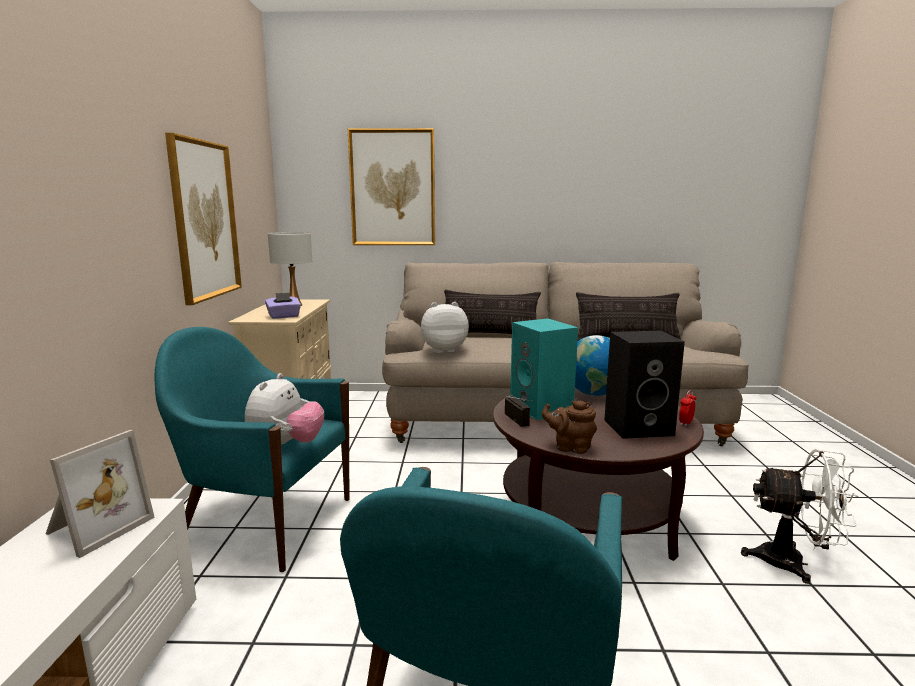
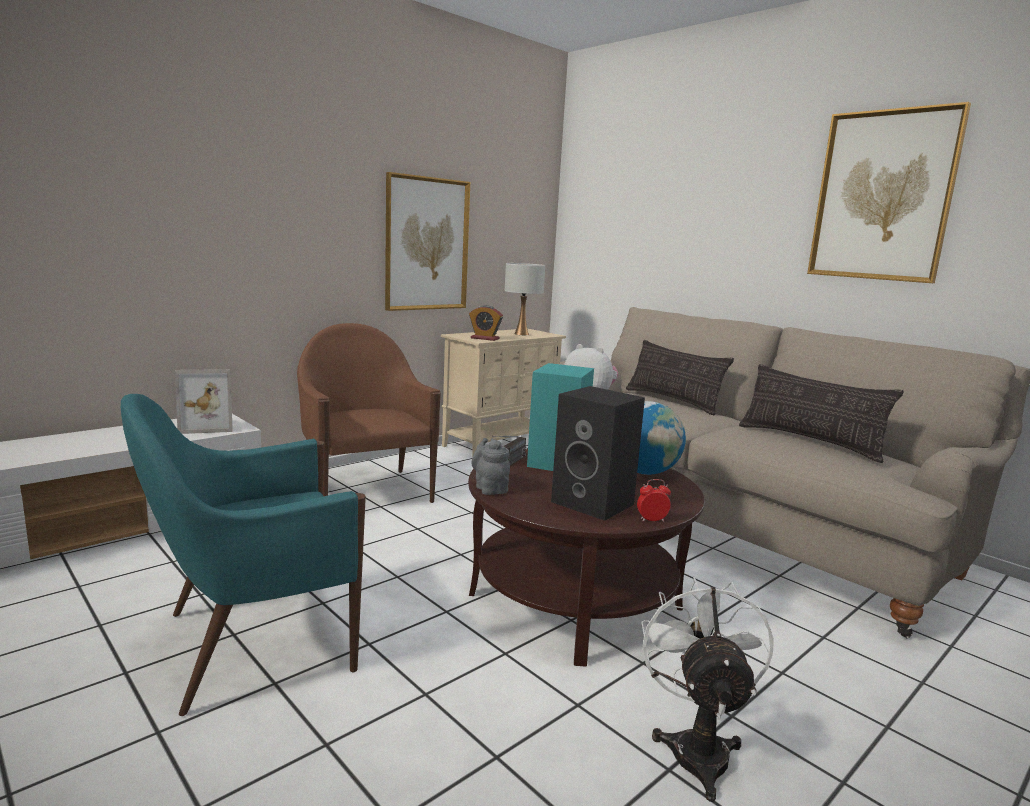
camera: 45 degrees right, 0 degrees up
(265, 523) = (365, 492): turquoise armchair -> brown armchair
(284, 316) = (485, 338): purple tissue box -> alarm clock
(286, 446) = (359, 426): plush toy -> none
(392, 188) = (651, 225): picture -> picture (883, 196)
(570, 447) = (490, 488): brown teapot -> grey teapot
(793, 563) = (697, 747): white fan -> white fan turned 150 degrees counterclockwise

